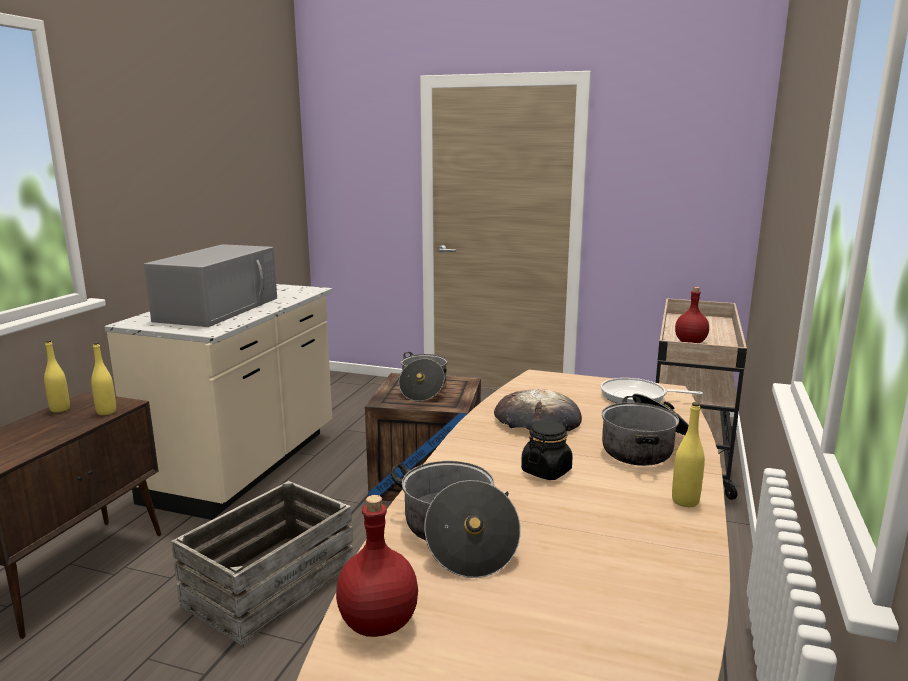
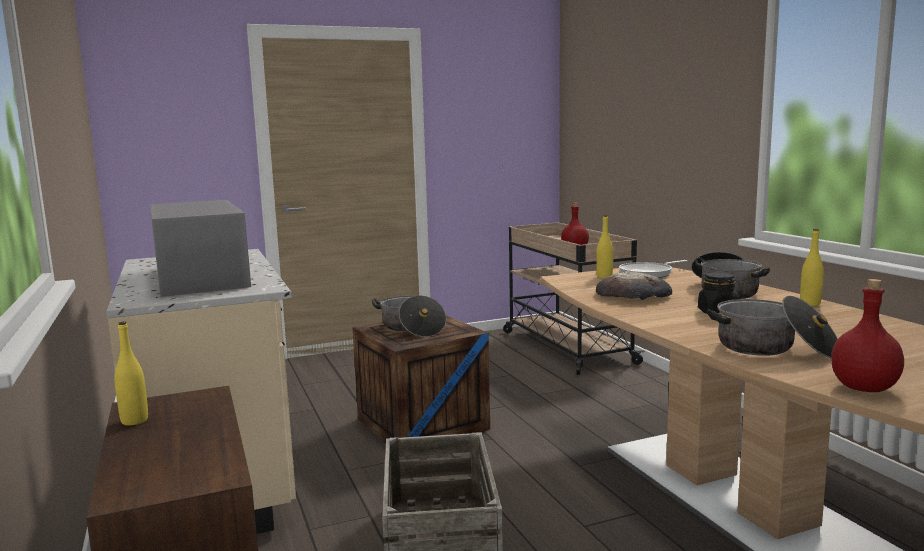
camera: 40 degrees left, 5 degrees down
(106, 412) = (208, 405): yellow bottle -> yellow bottle (604, 277)

